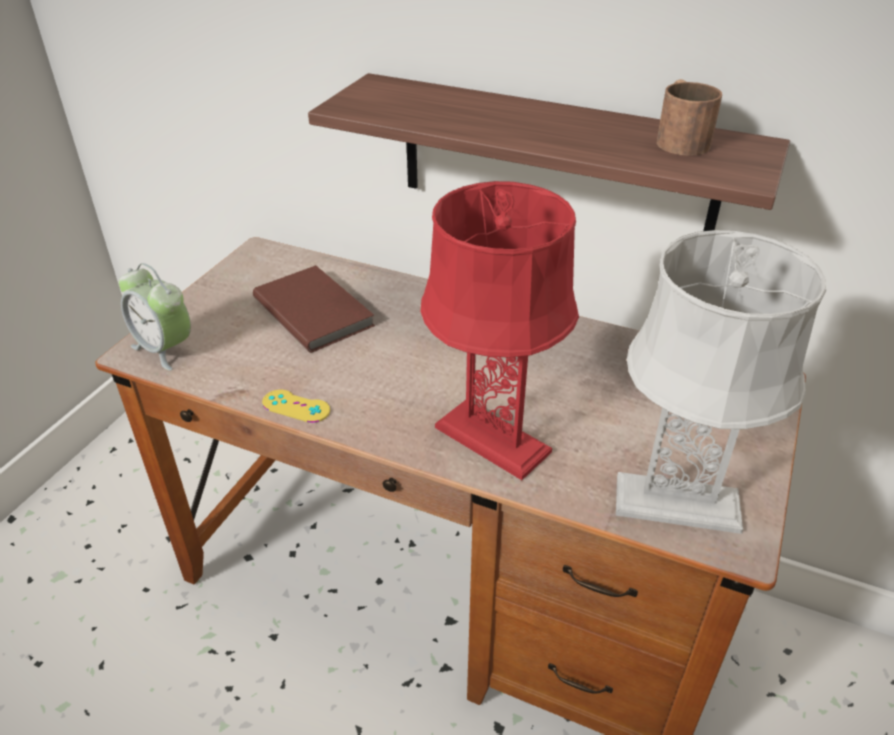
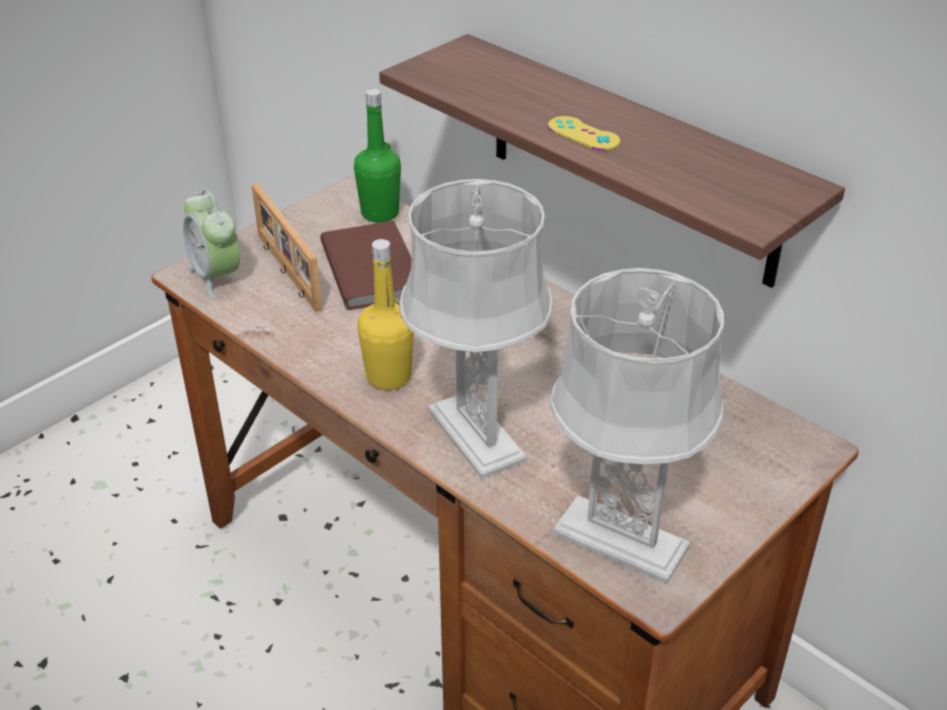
camera: 20 degrees right, 0 degrees up
(233, 330) = (286, 272): none -> picture frame
(295, 263) = (380, 213): none -> green bottle
(296, 406) = (309, 359): yellow game controller -> yellow game controller (583, 134)
(381, 405) = (388, 376): none -> yellow bottle
(491, 439) = (474, 434): red table lamp -> grey table lamp
(678, 138) = (722, 165): brown mug -> none

